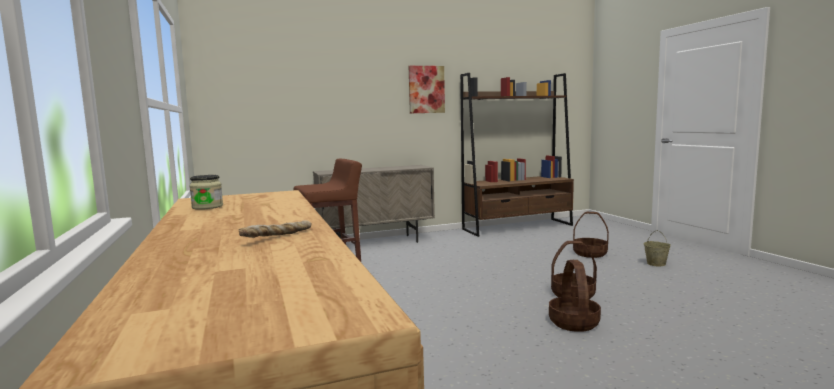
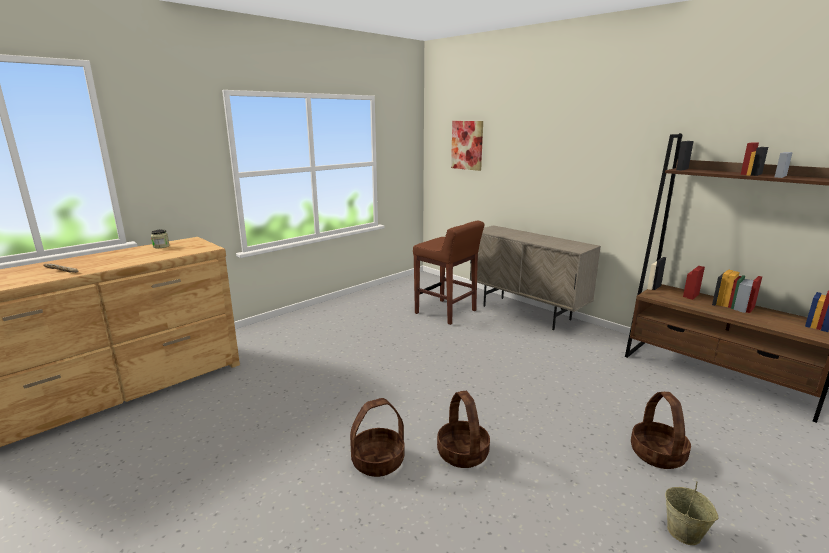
camera: 65 degrees right, 10 degrees up
(426, 89) = (627, 152): picture -> picture (467, 145)

